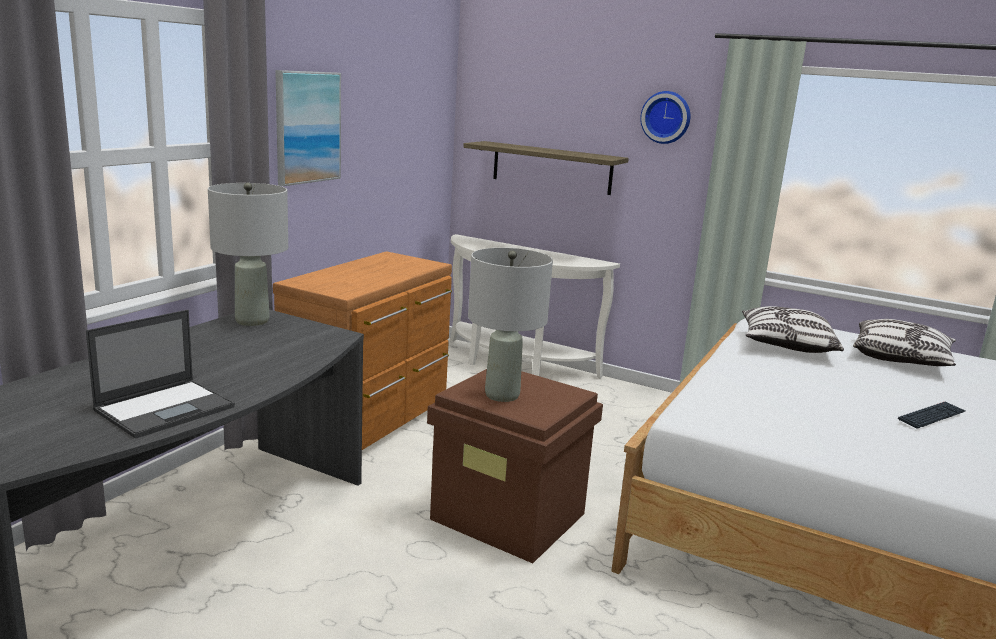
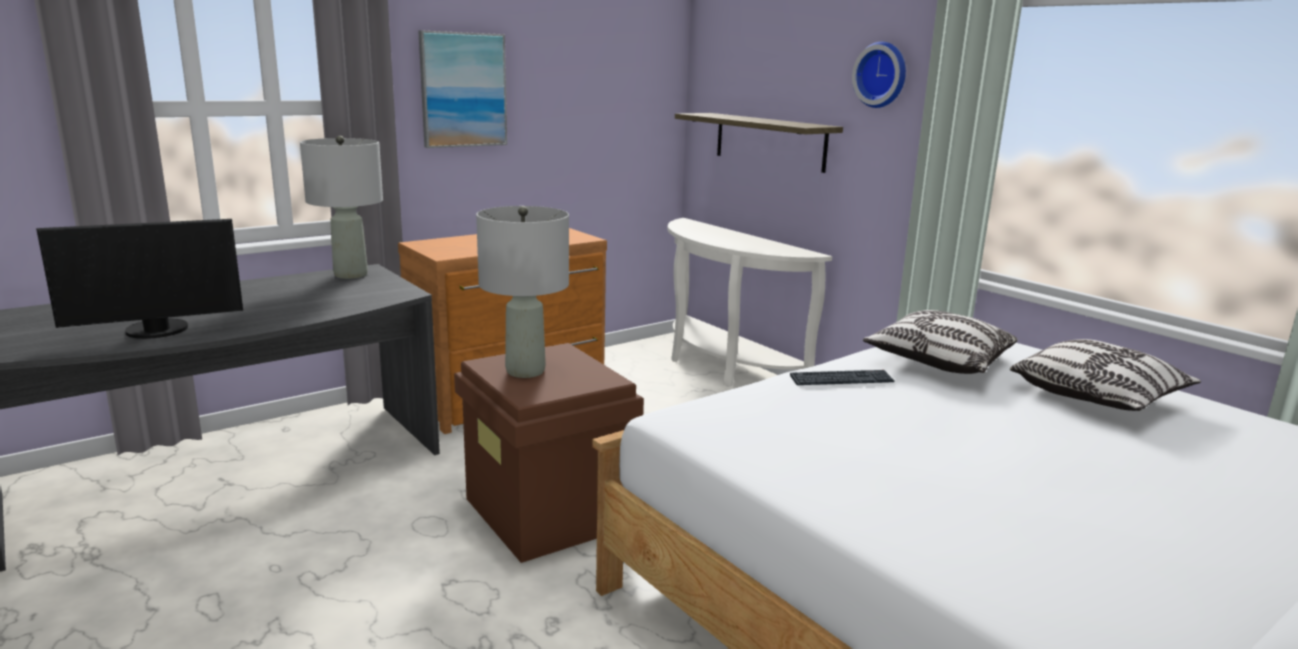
camera: 25 degrees right, 0 degrees up
(166, 408) = (157, 331): laptop -> monitor
(932, 416) = (1023, 468): keyboard -> keyboard (841, 380)

